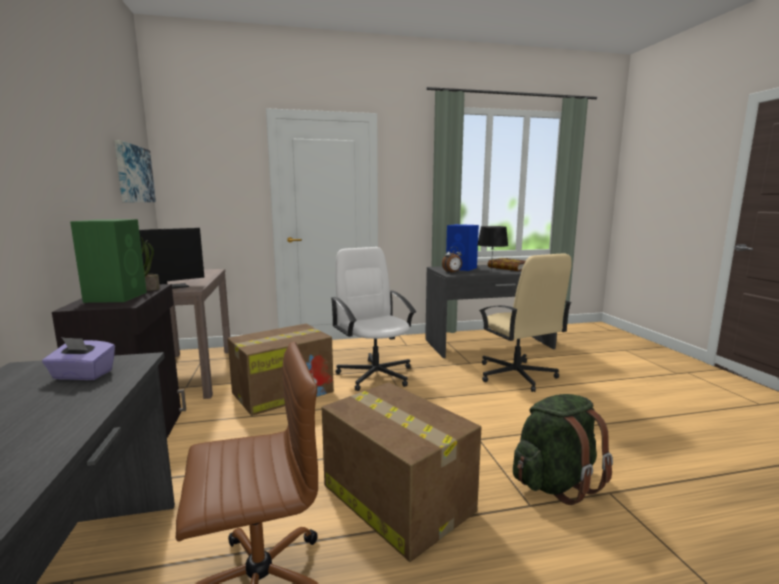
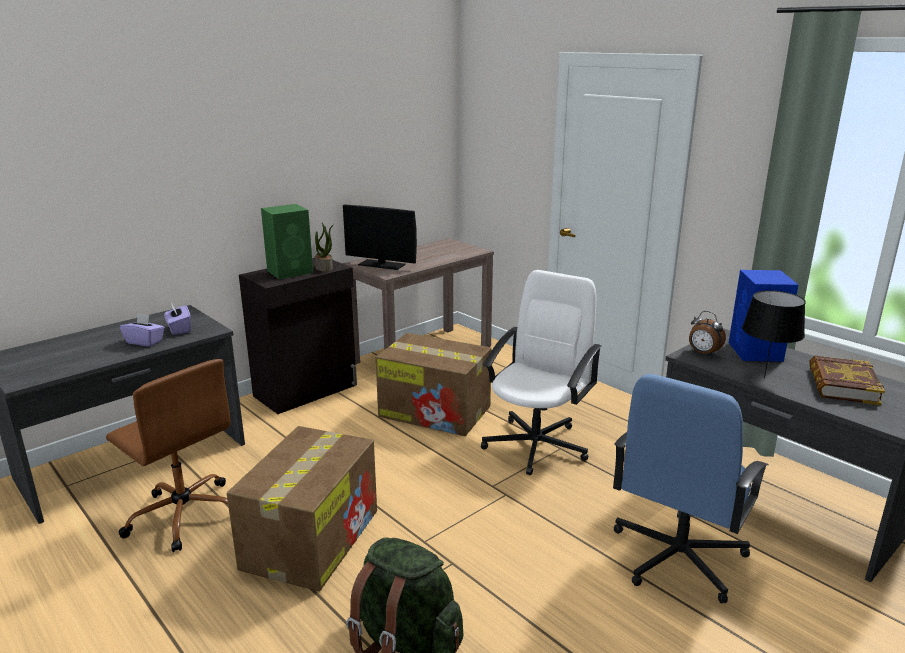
camera: 60 degrees right, 10 degrees up
(69, 399) = (145, 342): none -> purple tissue box
(133, 174) = (409, 139): picture -> none
(516, 375) = (677, 557): beige office chair -> blue office chair

